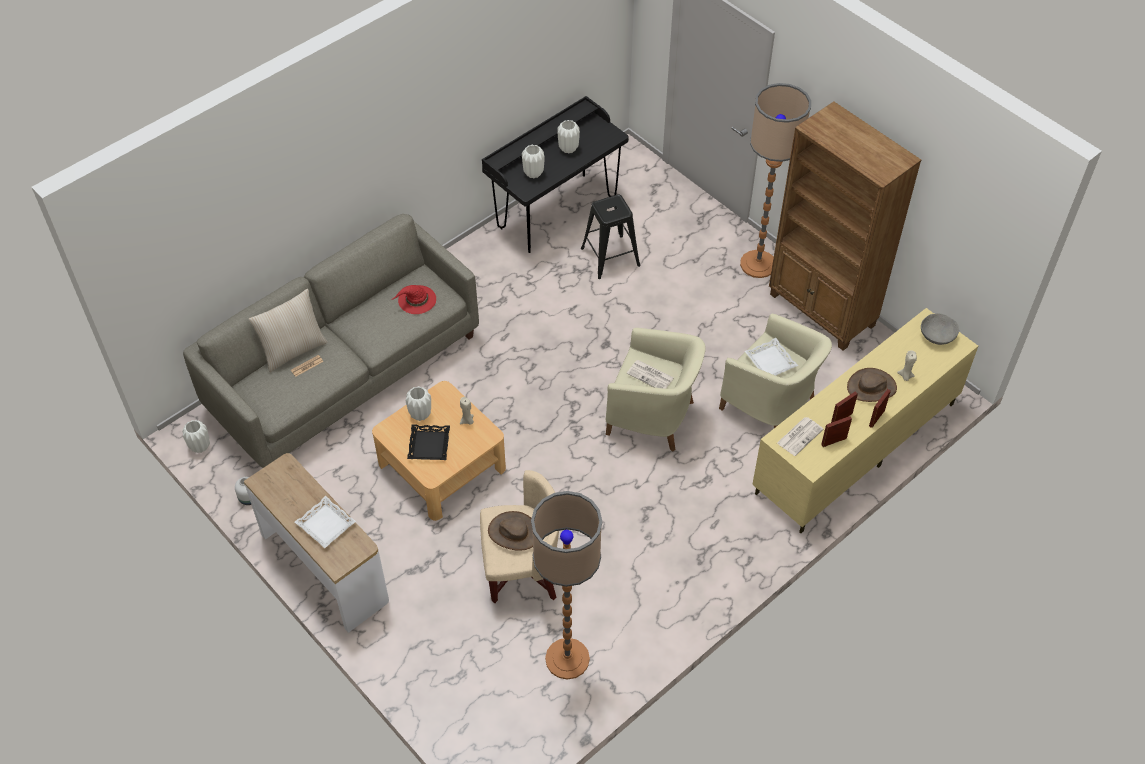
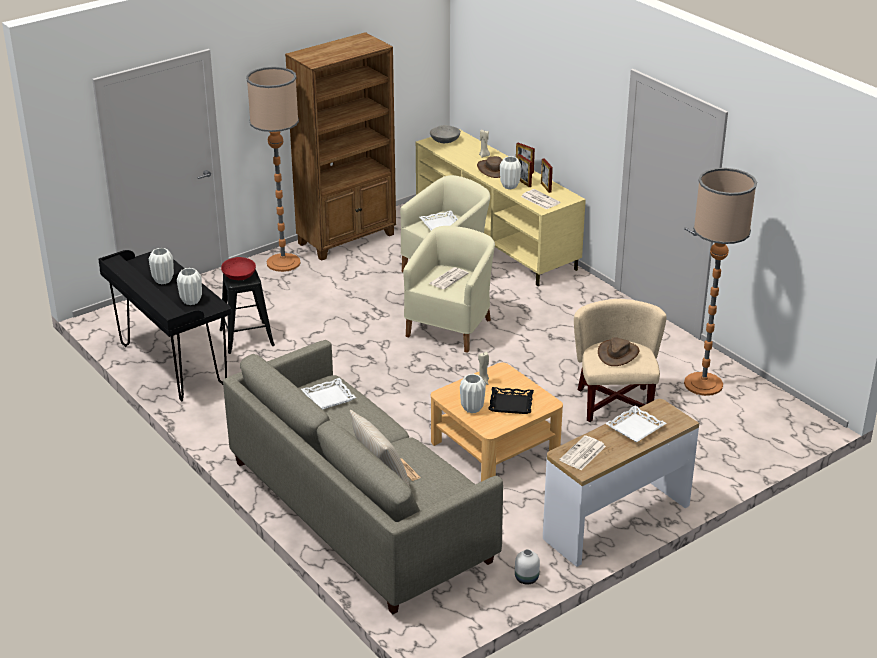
camera: 85 degrees left, 20 degrees down
(200, 446) = (451, 621): white vase -> white vase (509, 186)
(285, 481) = (582, 454): none -> newspaper
(416, 300) = (328, 397): red hat -> white tray
(613, 206) = (239, 276): none -> red bowl

